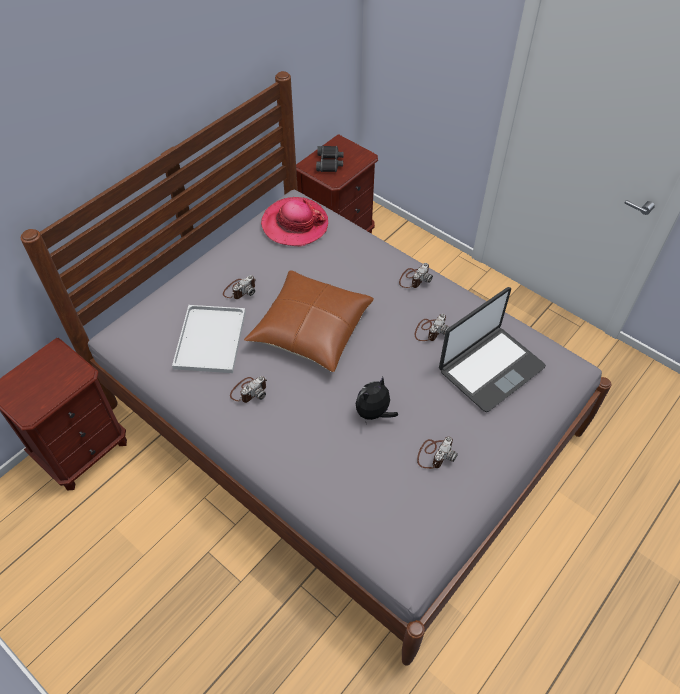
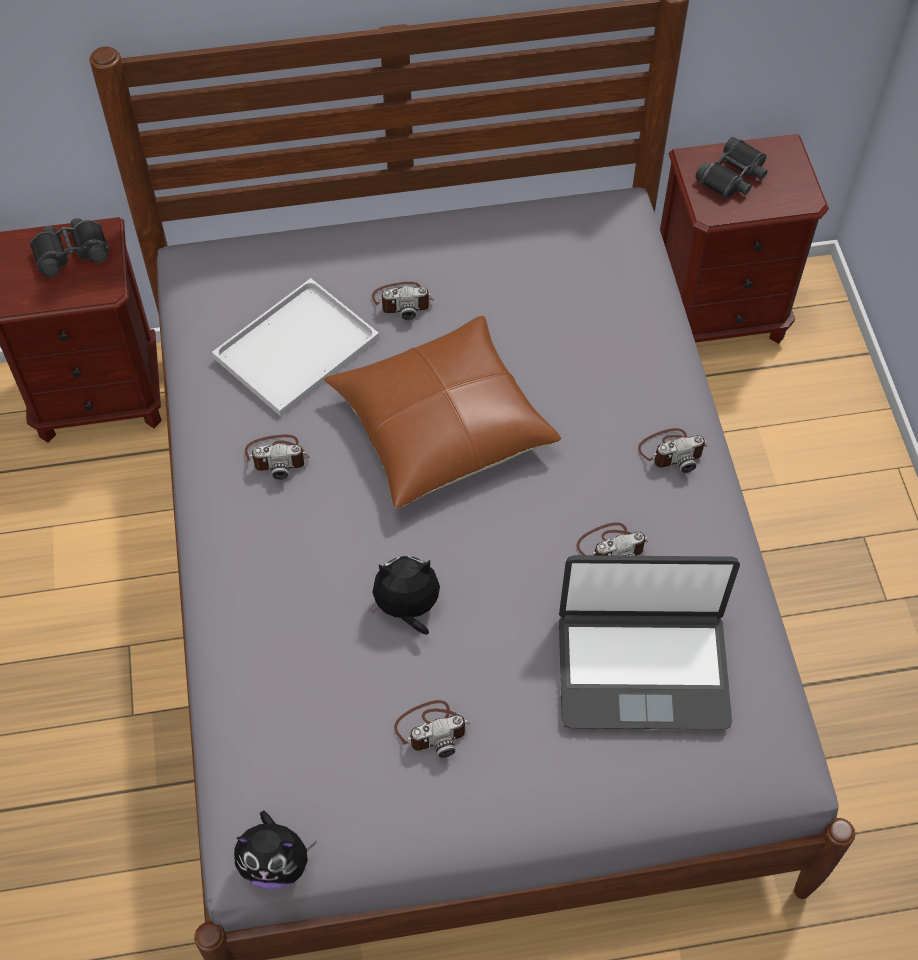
camera: 40 degrees right, 5 degrees up
(45, 368) = (71, 252): none -> black binoculars
(295, 224) = (577, 247): hat -> none
(425, 565) = (275, 863): none -> plush toy

